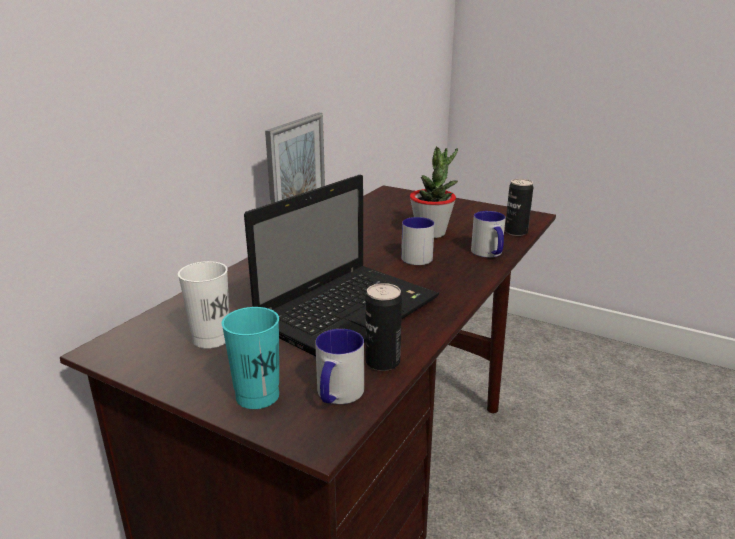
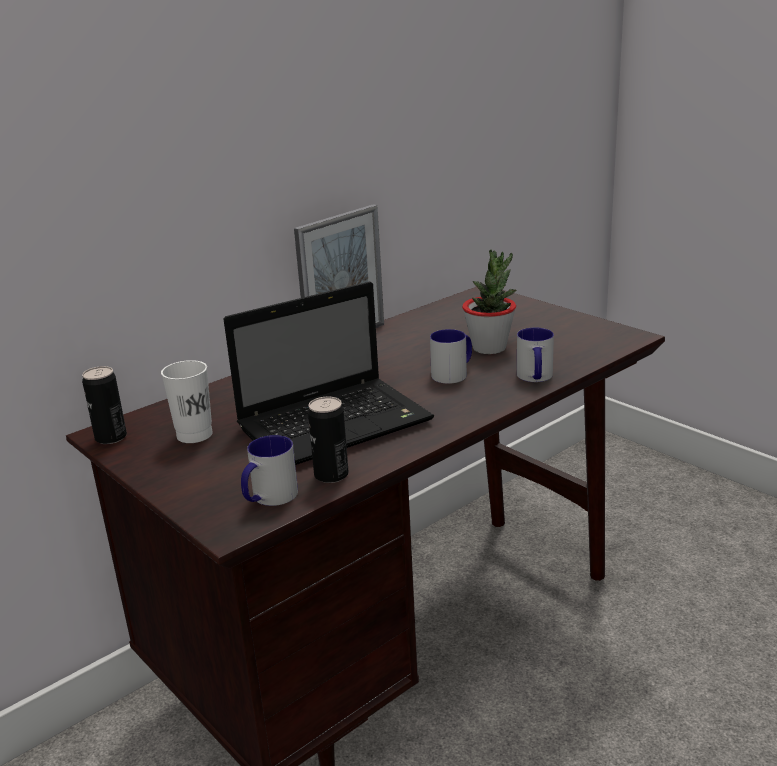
camera: 20 degrees right, 0 degrees up
(257, 396) = (202, 489): turquoise cup -> none
(516, 232) = (591, 355): can -> can (111, 437)

